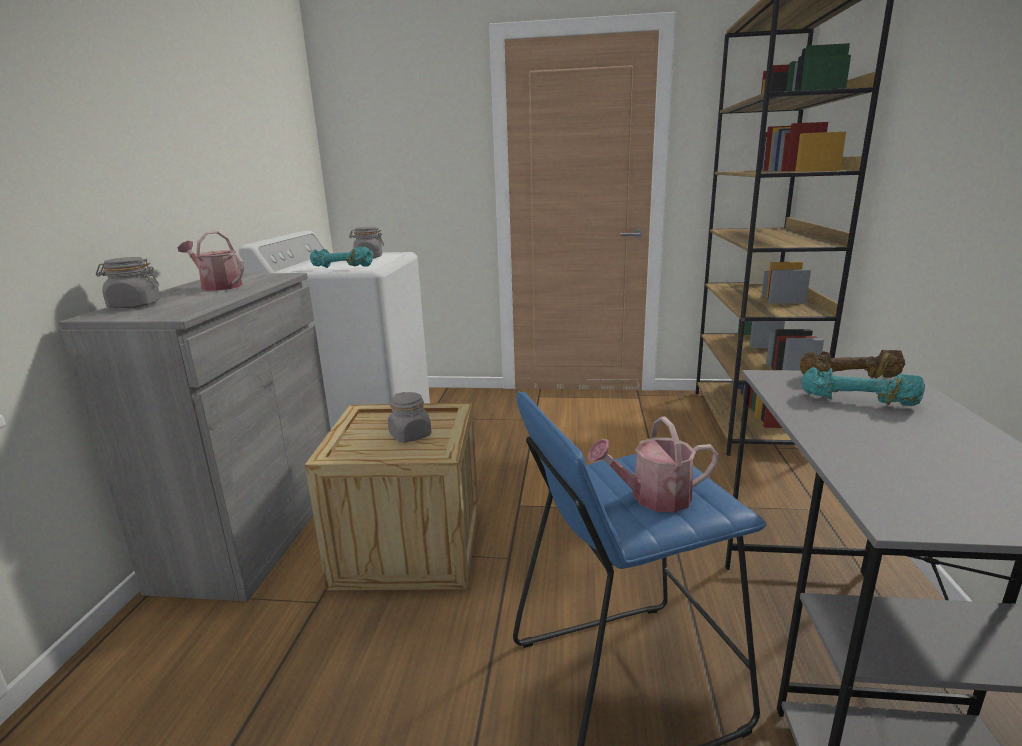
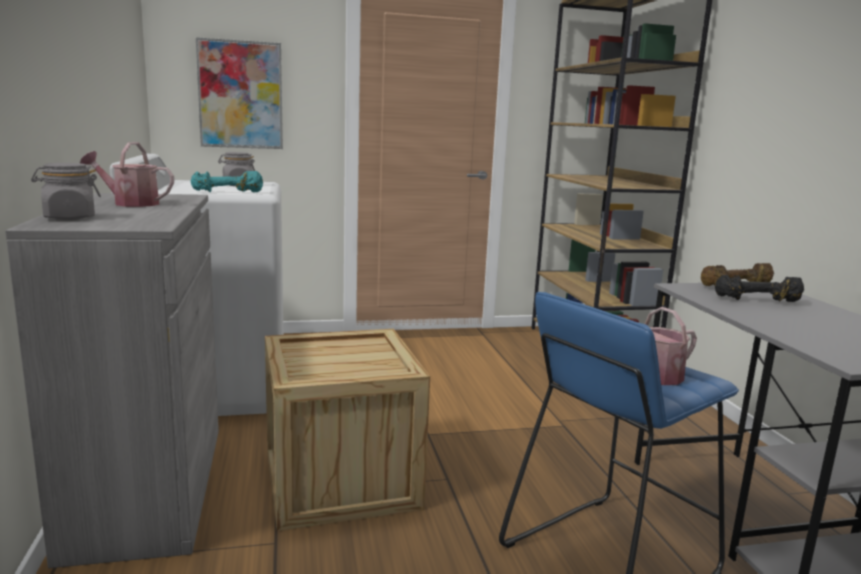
camera: 20 degrees left, 5 degrees down
(399, 168) = (240, 95): none -> picture
(410, 435) = (357, 359): grey jar -> none
(858, 402) = (757, 301): turquoise dumbbell -> black dumbbell

